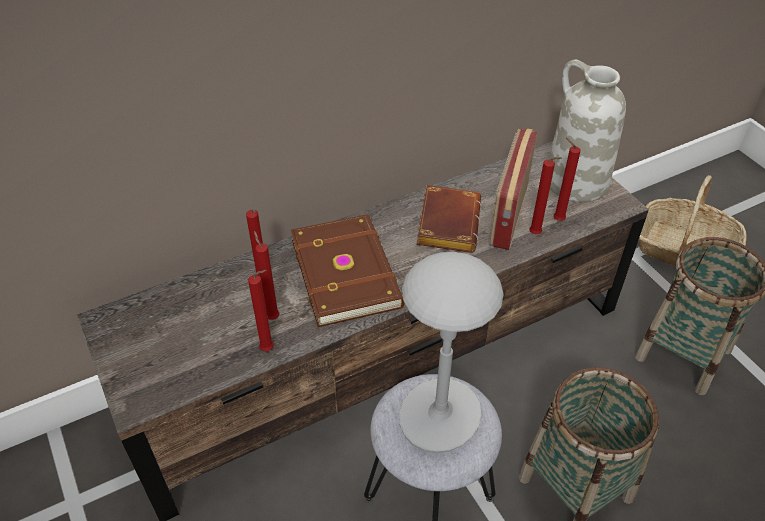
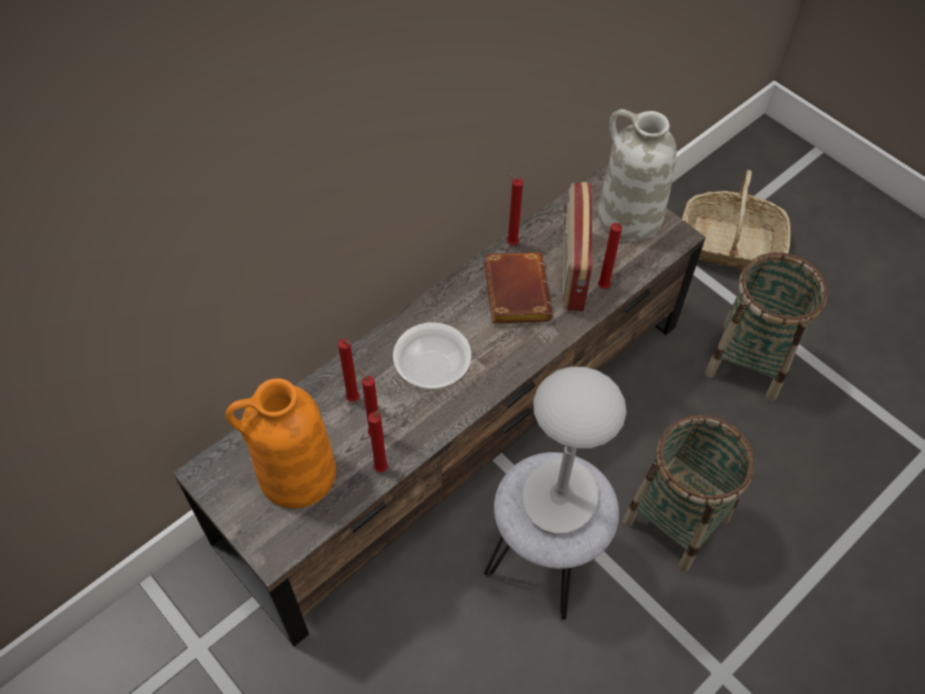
camera: 15 degrees left, 10 degrees up
(185, 339) = (296, 475): none -> orange vase
(347, 272) = (432, 367): brown book -> bowl
(556, 219) = (620, 266): red candle -> red candle (510, 243)

